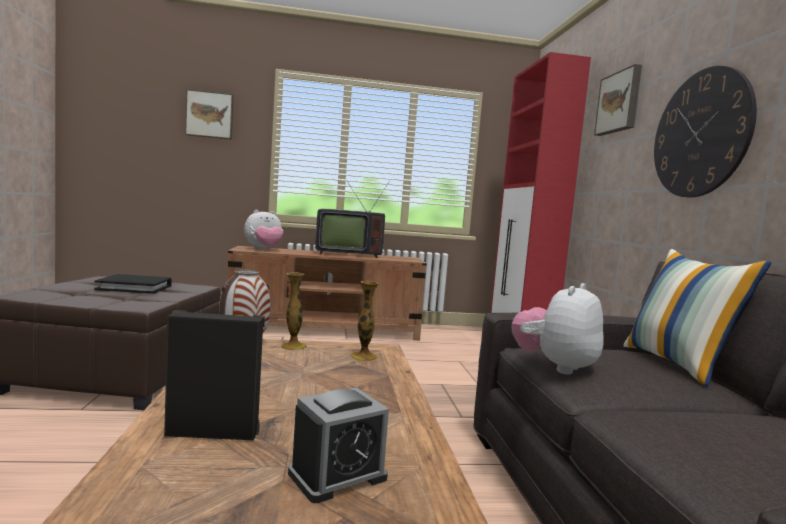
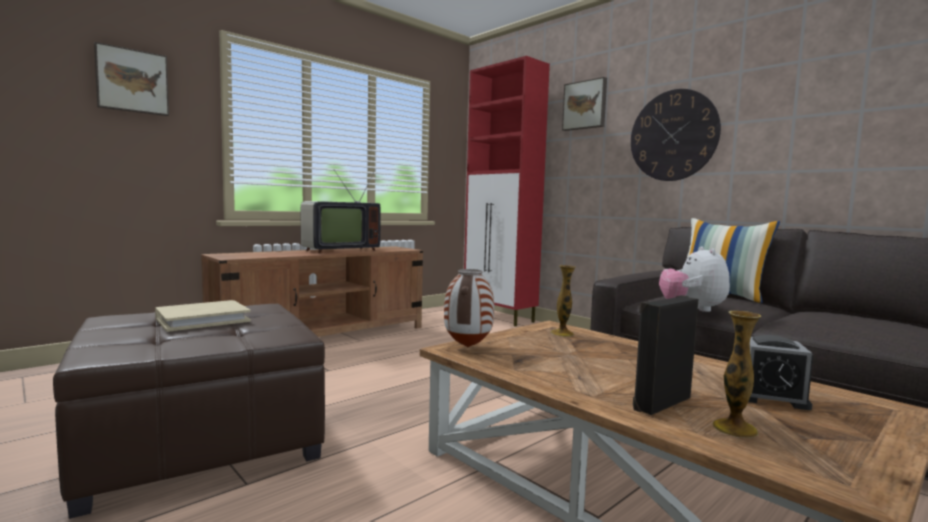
camera: 35 degrees left, 0 degrees up
(135, 287) = (203, 320): black book -> beige book
(264, 249) = (251, 255): plush toy -> none
(293, 346) = (501, 338): vase -> vase (734, 428)
(337, 476) = (769, 397): alarm clock -> alarm clock turned 90 degrees clockwise

